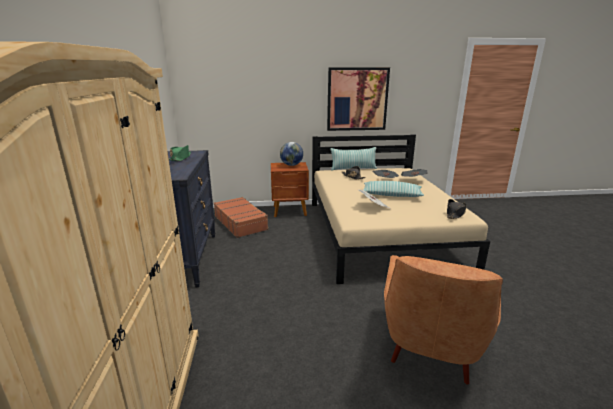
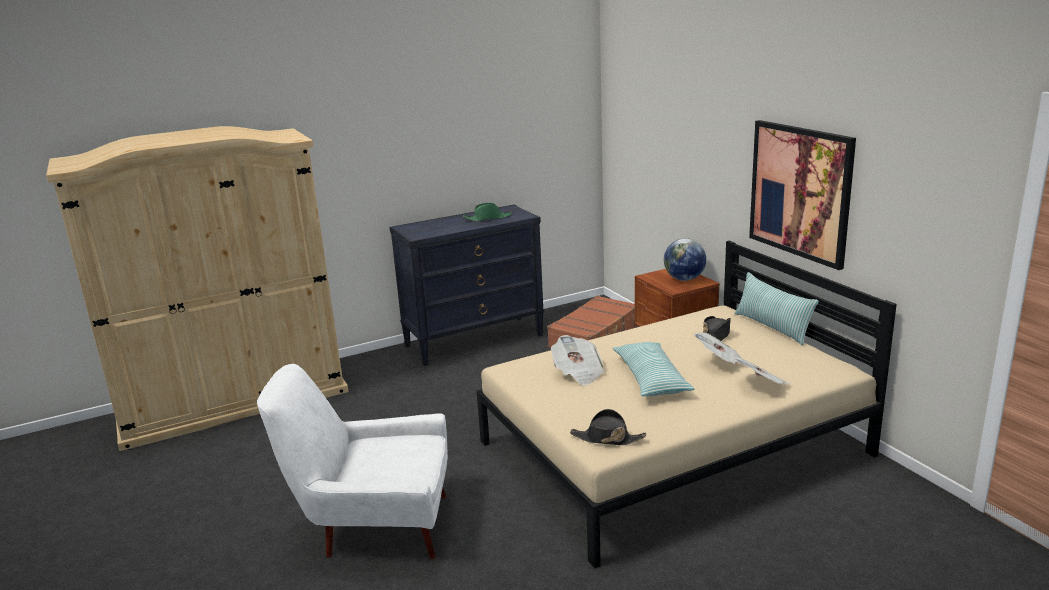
camera: 70 degrees right, 0 degrees up
(431, 350) = (374, 527): brown armchair -> white armchair

